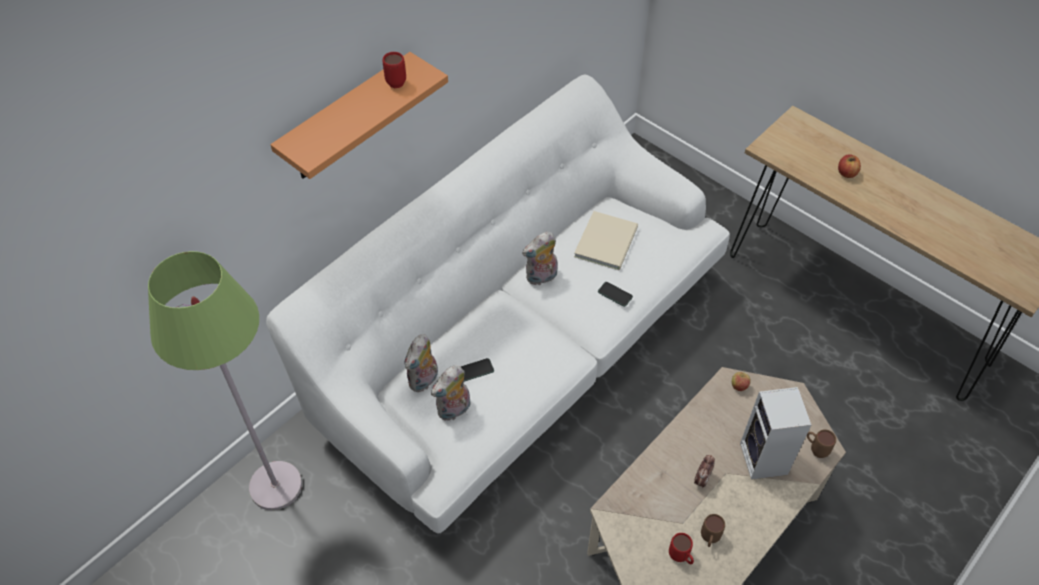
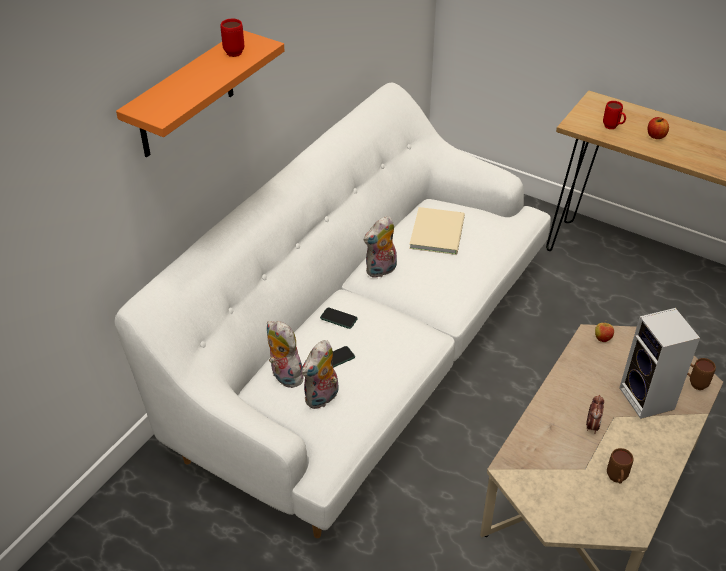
camera: 10 degrees left, 10 degrees down
(276, 485) = (131, 520): green floor lamp -> none
(424, 381) = (284, 376): plush toy -> plush toy turned 120 degrees clockwise
(615, 294) = (458, 275): phone -> phone (338, 318)
(680, 558) = (593, 501): red mug -> red mug (613, 127)

